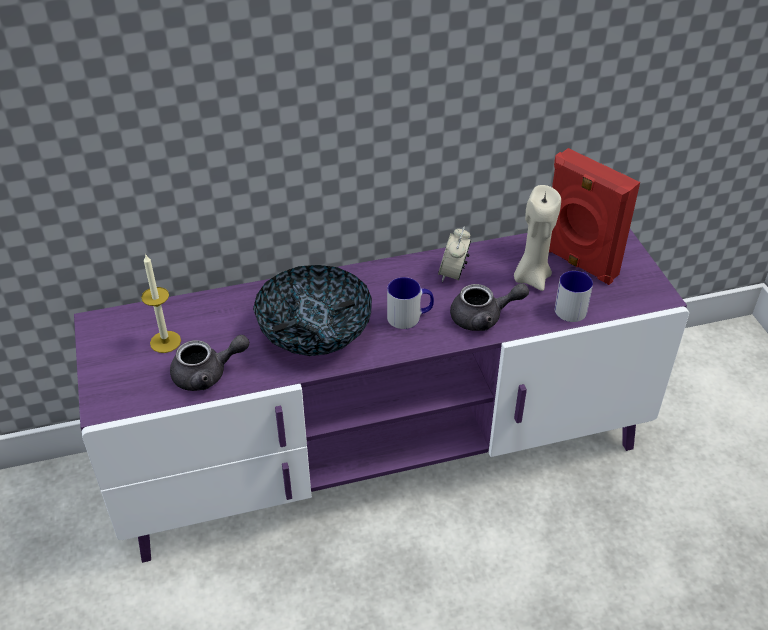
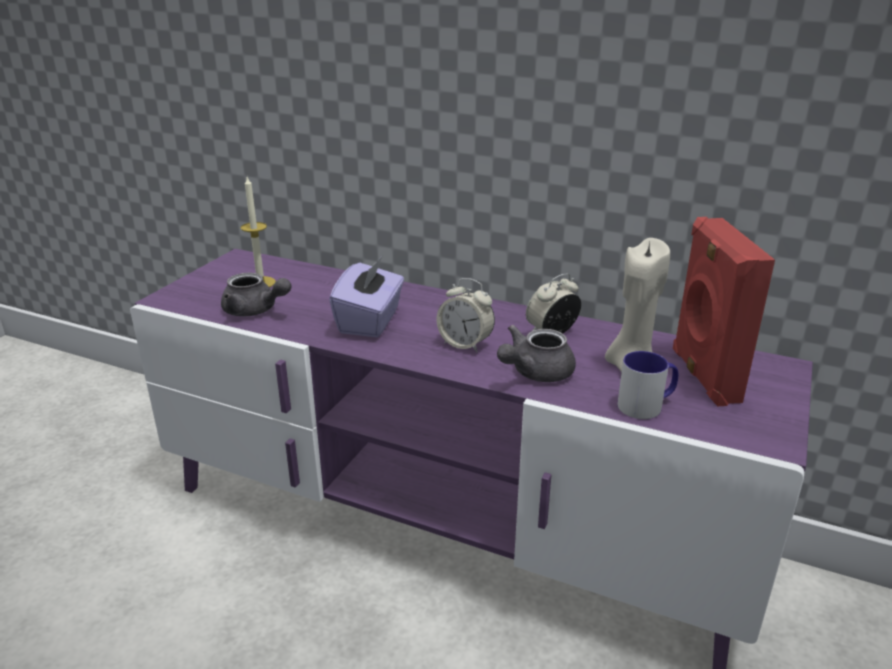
camera: 40 degrees right, 15 degrees down
(315, 333) = (370, 321): bowl -> purple tissue box
(410, 317) = (465, 344): mug -> alarm clock
(483, 317) = (534, 373): grey teapot -> grey teapot turned 105 degrees clockwise

